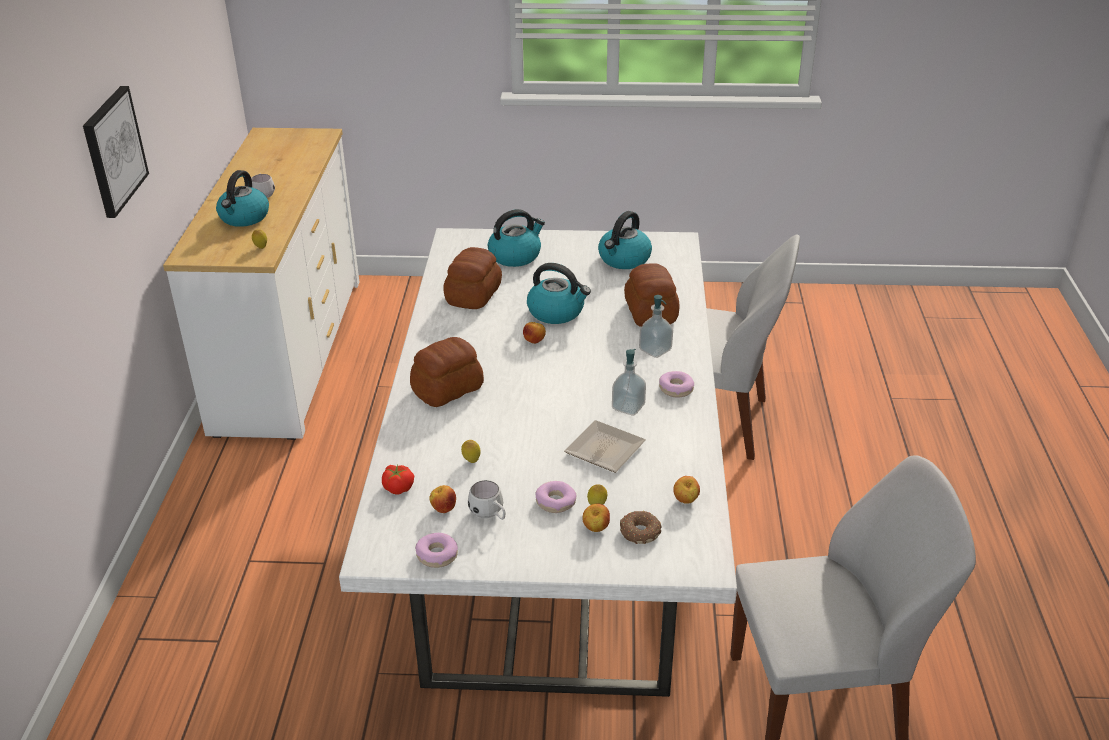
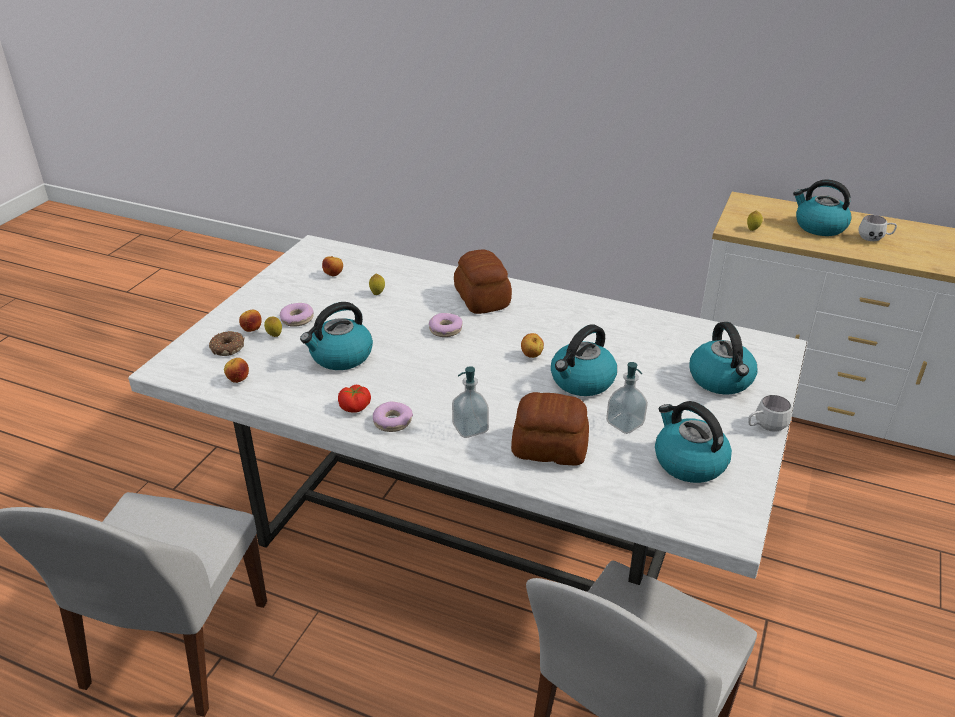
camera: 110 degrees right, 0 degrees up
(113, 151) = (733, 69): picture -> none
(398, 487) = (373, 262): tomato -> tomato (355, 407)
(437, 555) = (291, 266): donut -> donut (446, 330)
(472, 295) = (640, 337): bread -> none
(490, 515) = (310, 291): white mug -> white mug (765, 427)
(604, 448) = (340, 356): plate -> kettle
(628, 407) = (386, 384): soap dispenser -> soap dispenser (625, 424)

